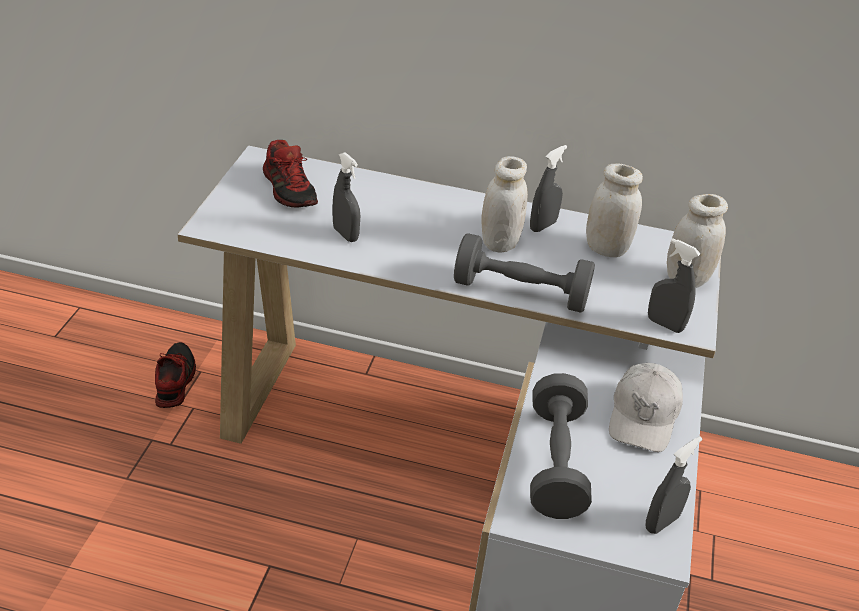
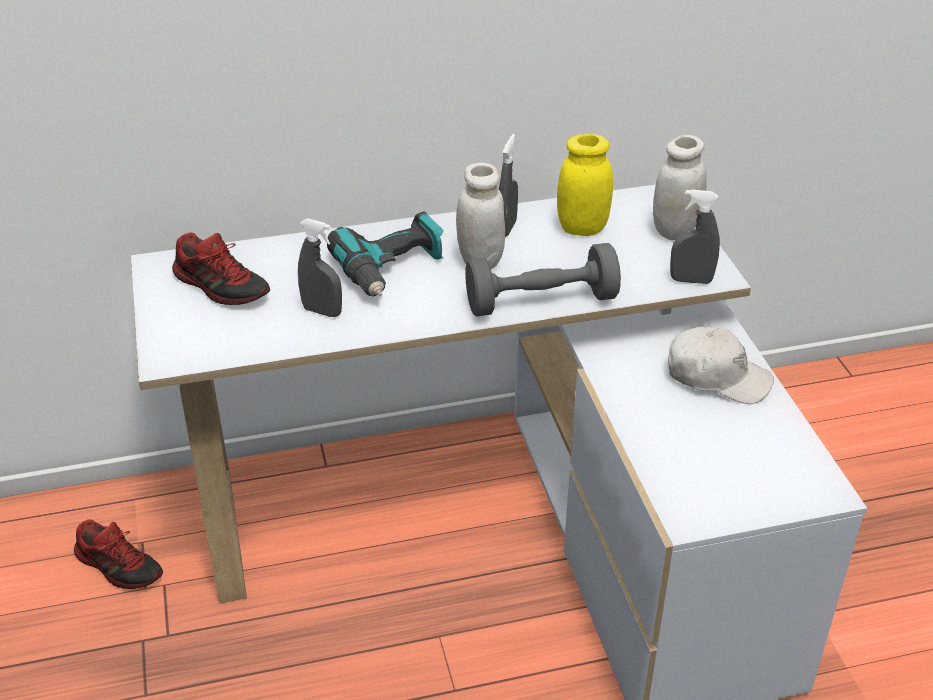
camera: 25 degrees left, 0 degrees up
(174, 381) = (120, 566): shoe -> shoe turned 150 degrees clockwise
(425, 224) = (392, 269): none -> power drill
(556, 463) = (678, 454): grey dumbbell -> none
(606, 249) = (582, 228): white jar -> yellow jar
(643, 416) = (717, 377): white cap -> white cap turned 60 degrees counterclockwise
(661, 522) = (806, 466): grey spray bottle -> none

